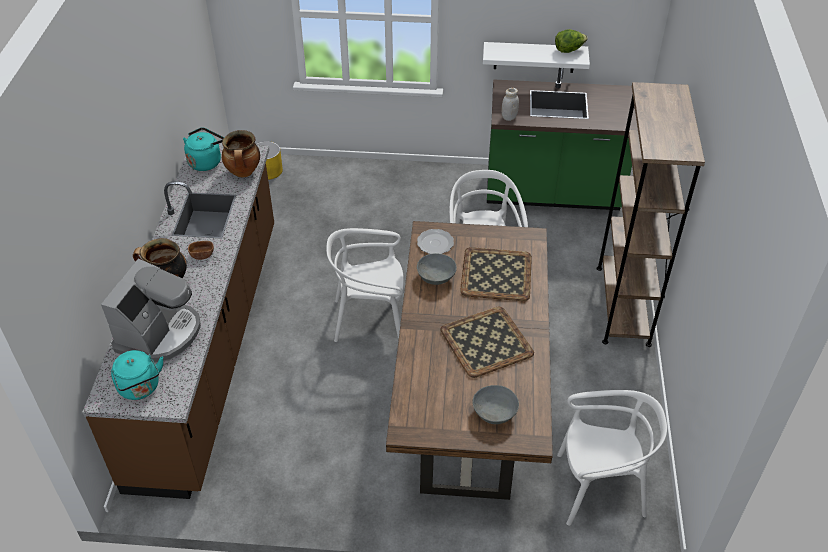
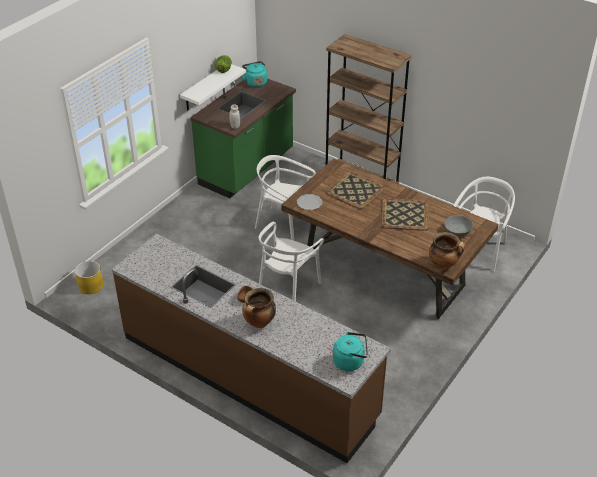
camera: 60 degrees left, 5 degrees down
(160, 334) = (306, 339): coffee machine -> none
(206, 161) = (144, 268): turquoise kettle -> turquoise kettle (255, 83)
(244, 172) = (175, 254): cooking pot -> cooking pot (444, 264)
(436, 277) = (339, 213): grey bowl -> none

